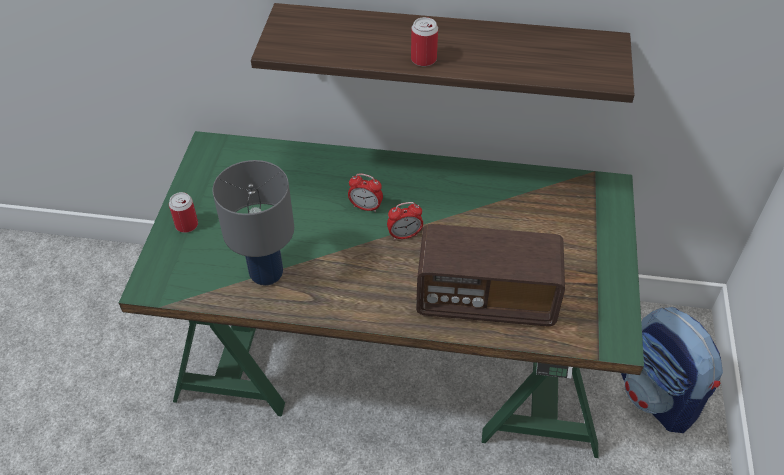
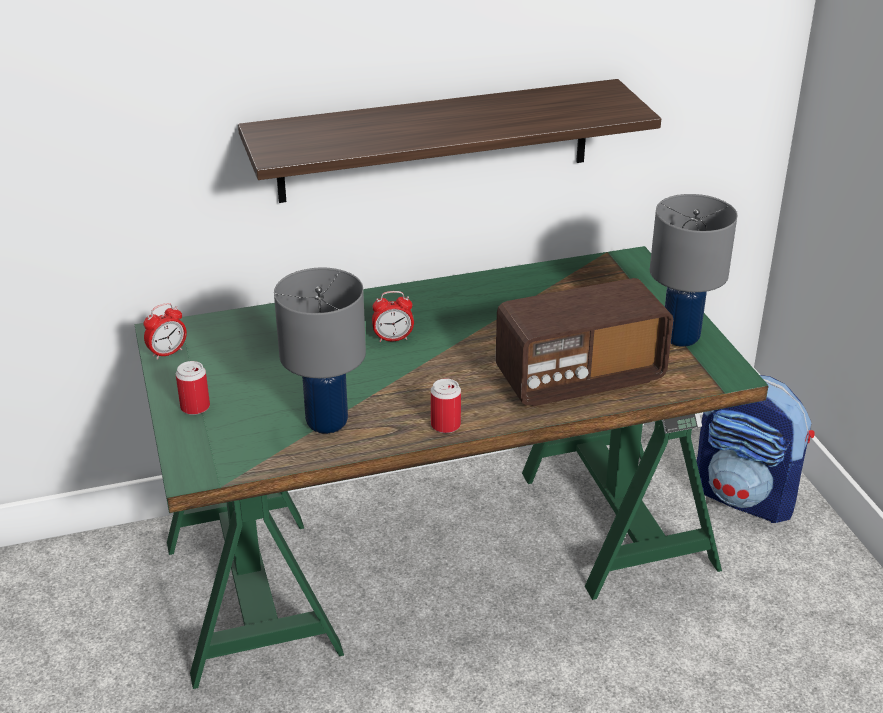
camera: 25 degrees left, 15 degrees down
(404, 235) = (454, 350): alarm clock -> alarm clock (167, 353)
(423, 59) = (440, 133): can -> can (445, 425)
(596, 287) = (679, 339): none -> grey table lamp

